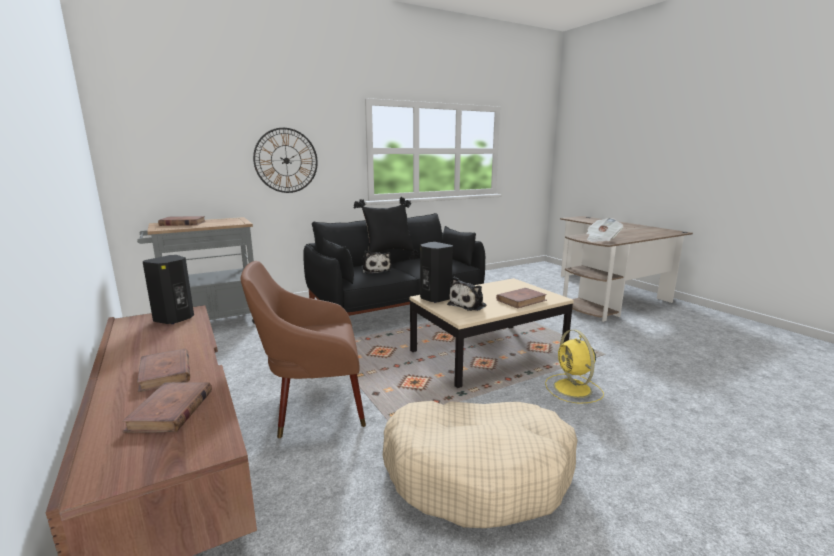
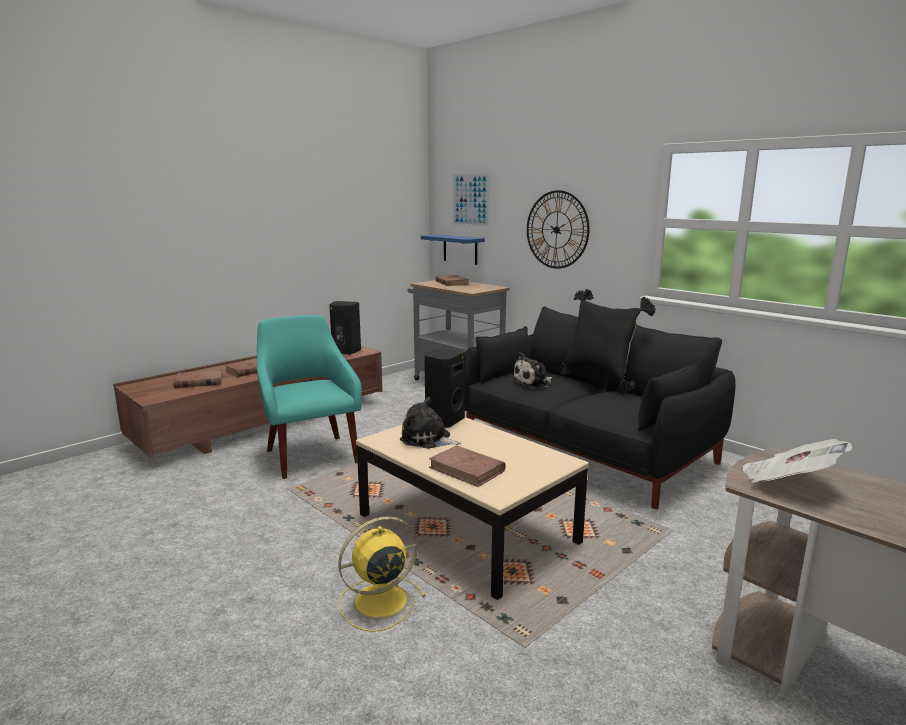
camera: 75 degrees right, 0 degrees up
(161, 189) = (460, 249): none -> blue shelf
(170, 135) = (470, 199): none -> picture
(313, 408) = (310, 453): brown armchair -> turquoise armchair
(478, 473) = (207, 538): beige dog bed -> none

